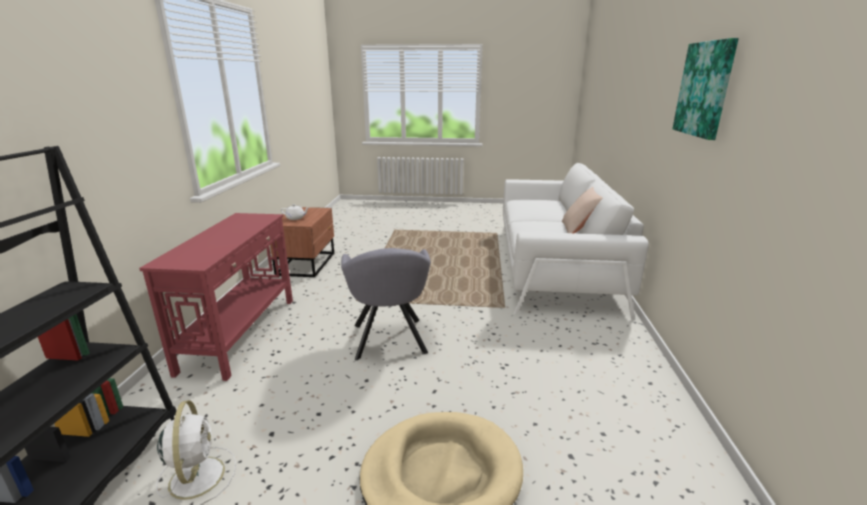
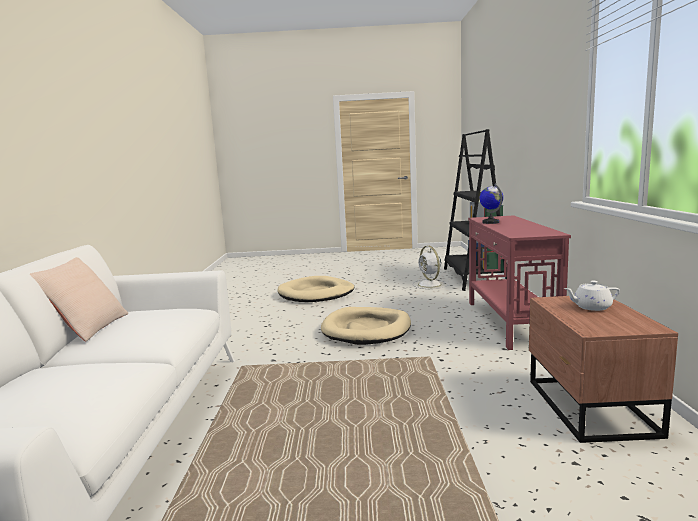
camera: 175 degrees right, 10 degrees down
(224, 246) = (490, 222): none -> globe
(389, 341) = (367, 329): grey armchair -> beige dog bed
(705, 89) = (71, 112): picture -> none

